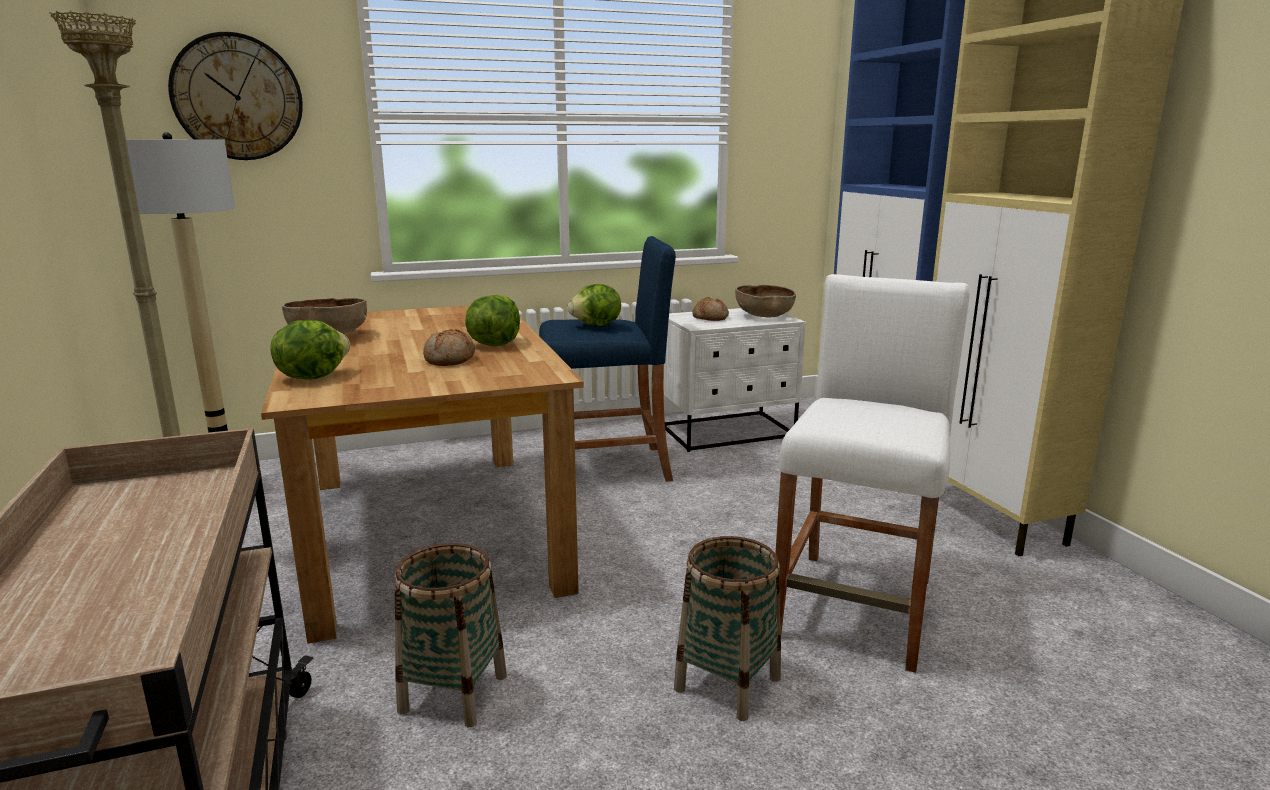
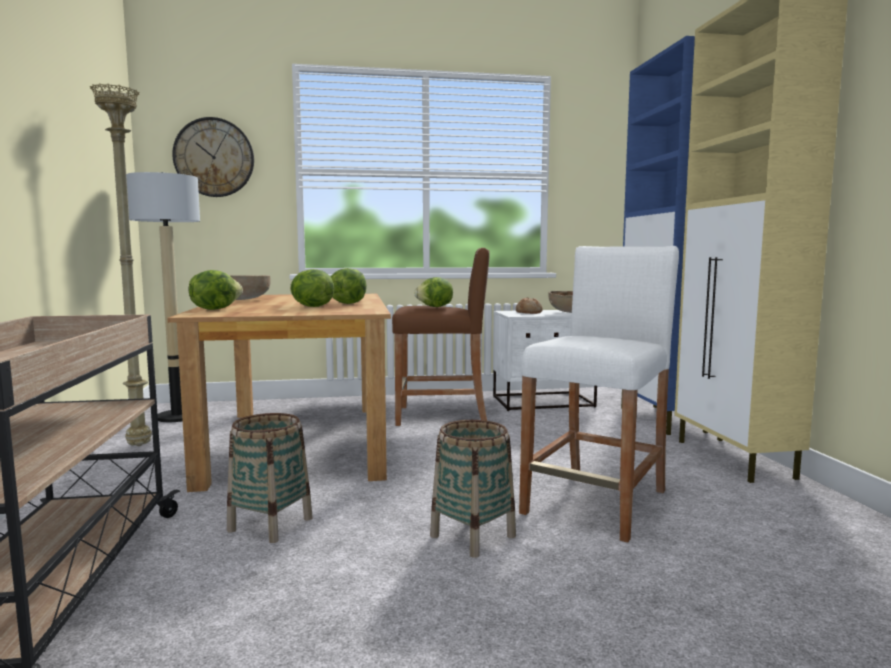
camera: 10 degrees right, 10 degrees down
(451, 360) = (311, 307): bread -> lettuce
(607, 467) = (442, 416): blue stool -> brown stool

